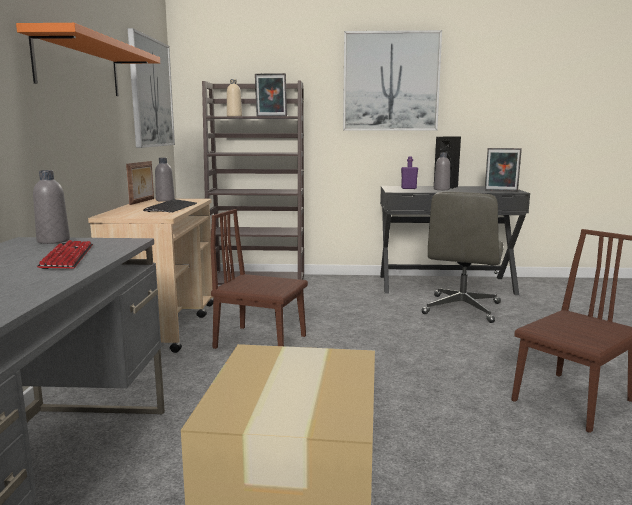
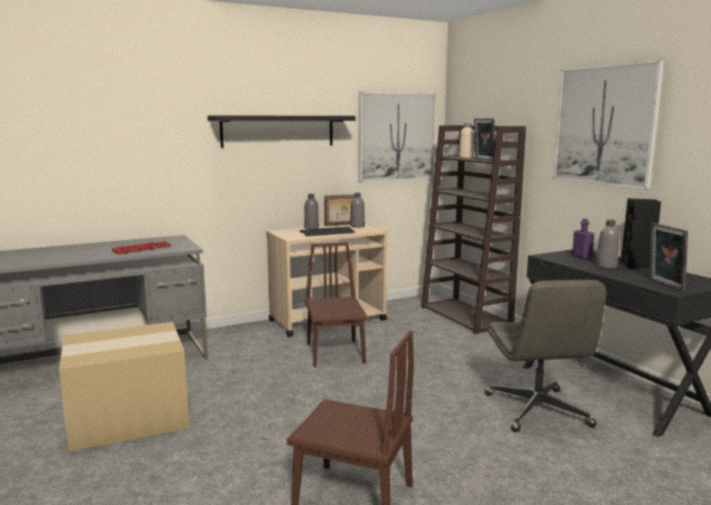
camera: 60 degrees right, 0 degrees up
(53, 241) = (177, 240): grey bottle -> grey bottle (311, 228)
(80, 67) = (278, 131): orange shelf -> black shelf
(462, 309) = (537, 411): grey office chair -> grey office chair turned 90 degrees counterclockwise

